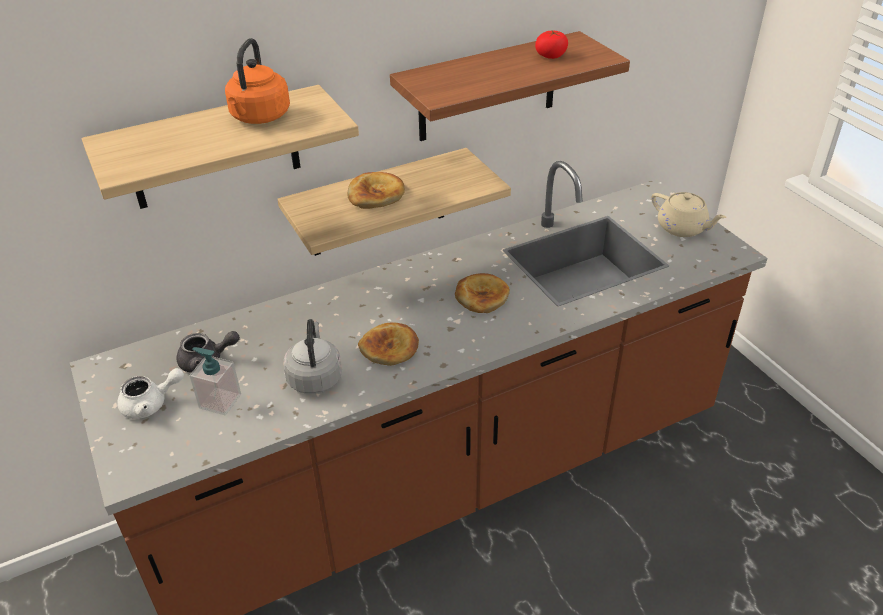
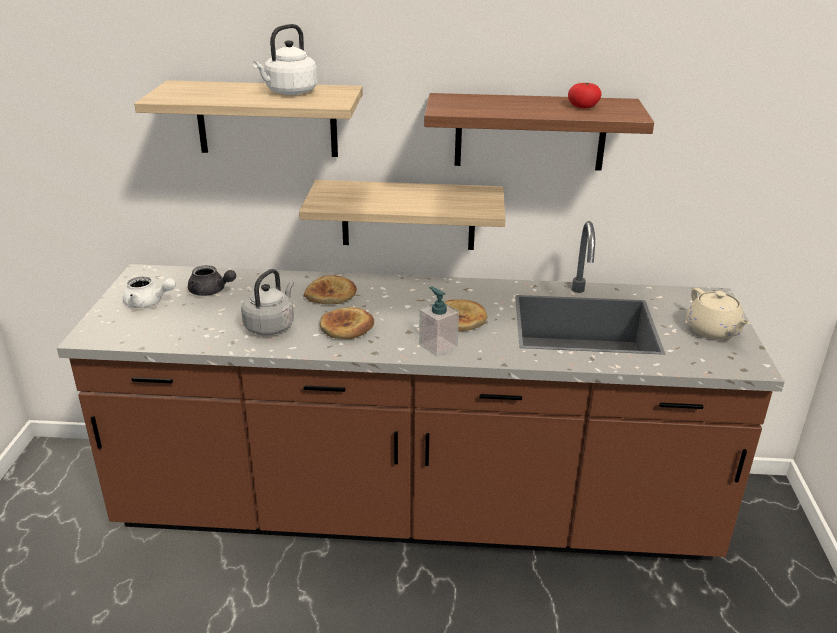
camera: 30 degrees right, 10 degrees down
(220, 401) = (192, 317): soap dispenser -> soap dispenser (438, 346)
(259, 117) = (289, 92): orange kettle -> white kettle
(376, 194) = (389, 195): bread -> bread (331, 294)

